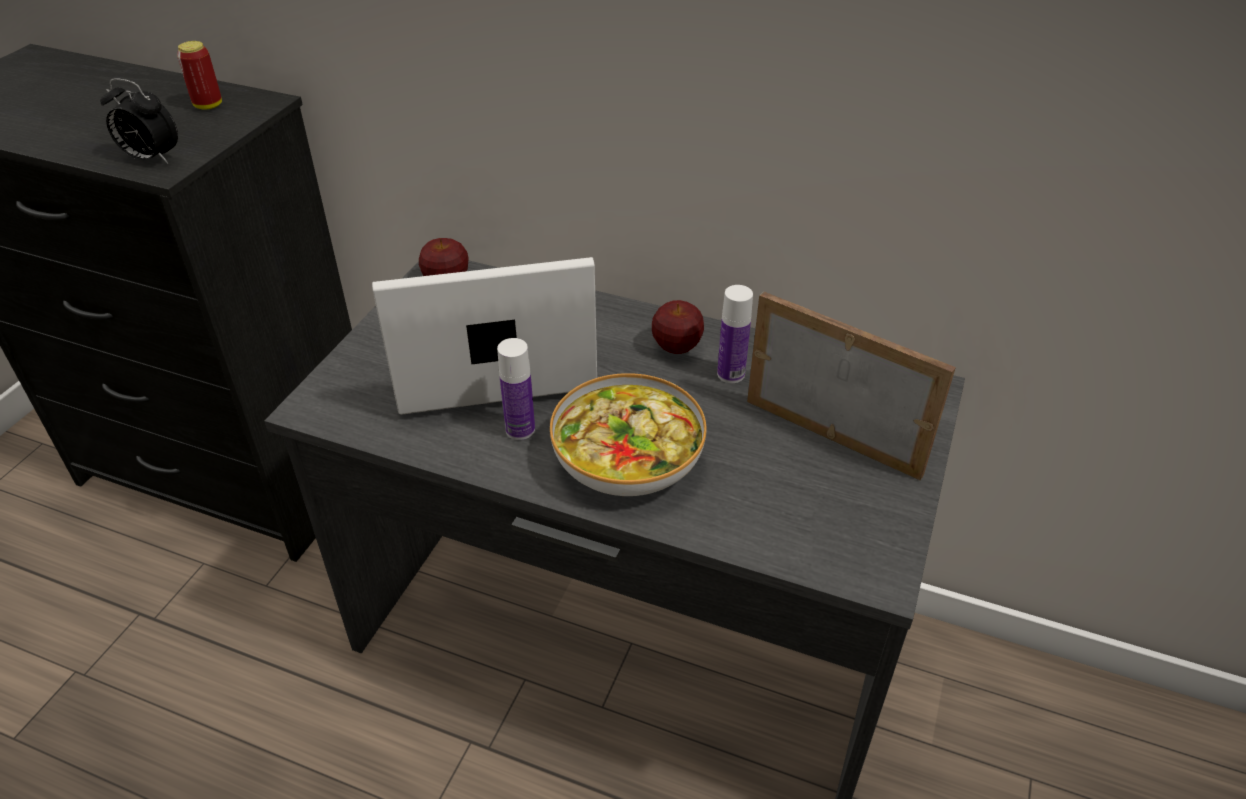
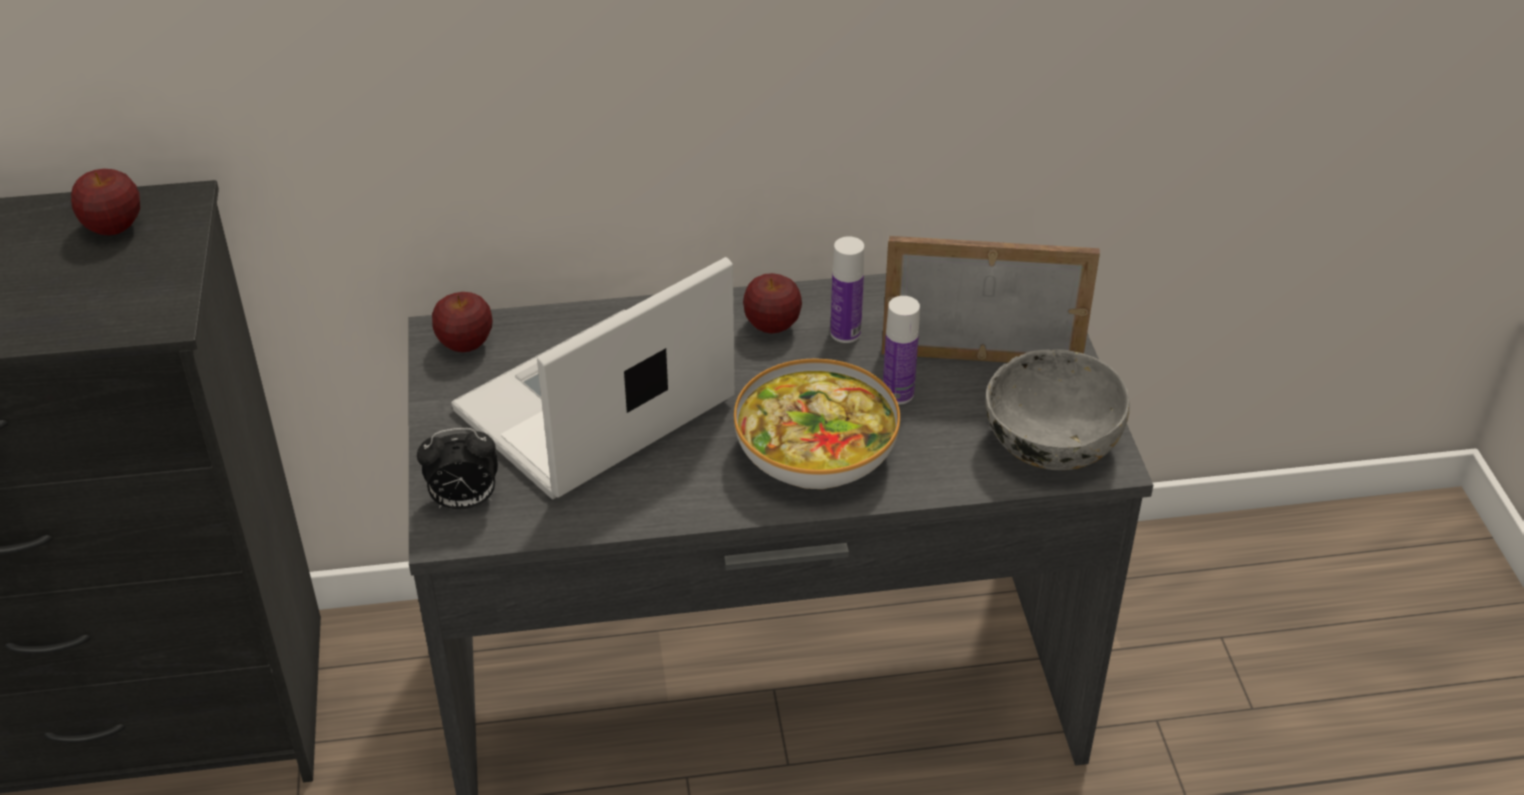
camera: 30 degrees left, 0 degrees up
(151, 159) = (127, 313): alarm clock -> alarm clock (464, 502)
(208, 105) = (113, 227): can -> apple
(520, 429) = (689, 465): bottle -> bottle (898, 394)
(839, 535) = (1050, 441): none -> grey bowl

